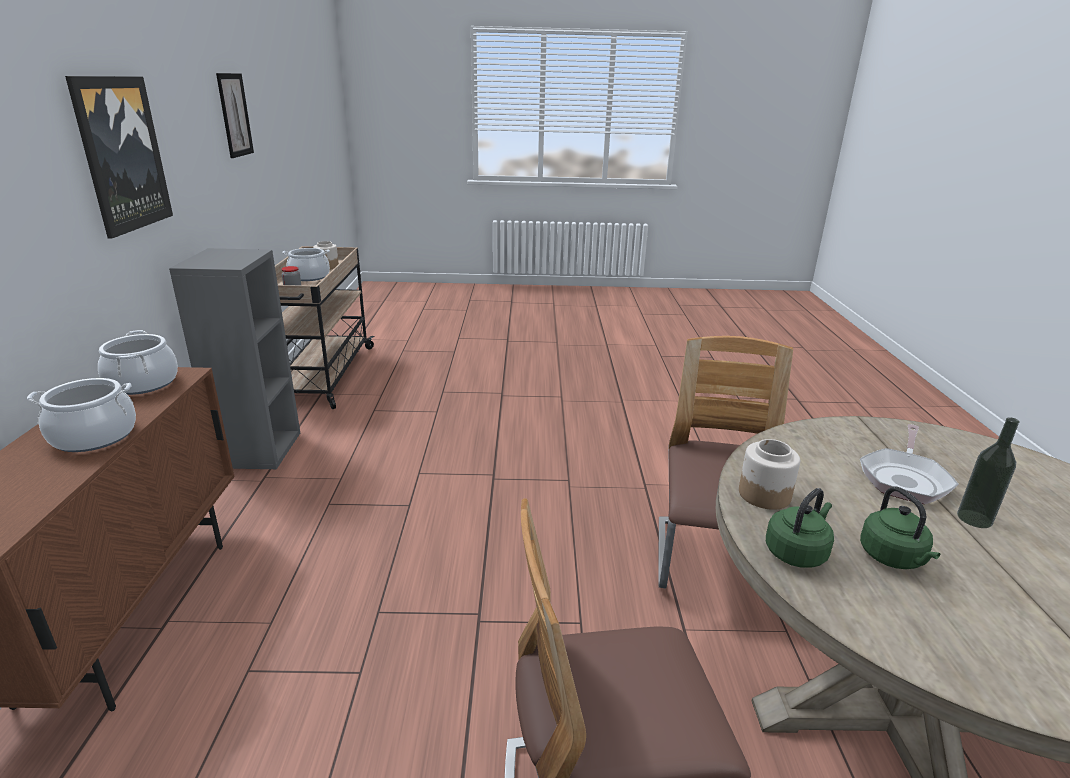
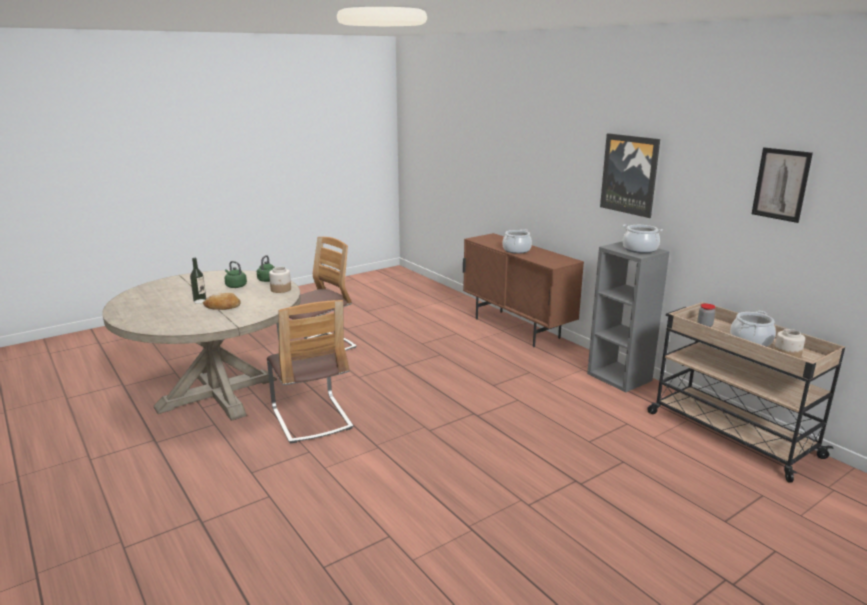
camera: 145 degrees right, 5 degrees down
(142, 383) = (554, 260): cooking pot -> cooking pot (640, 249)
(904, 478) = (222, 307): frying pan -> bread

